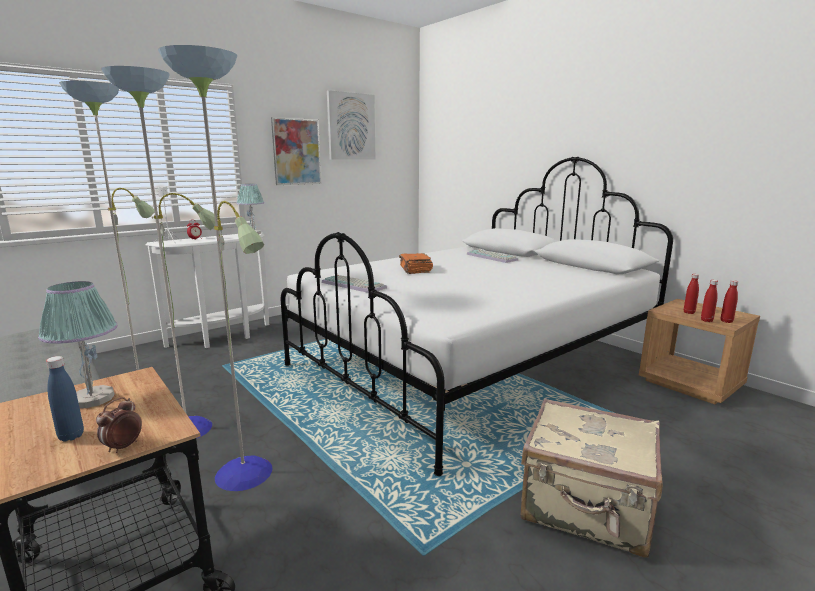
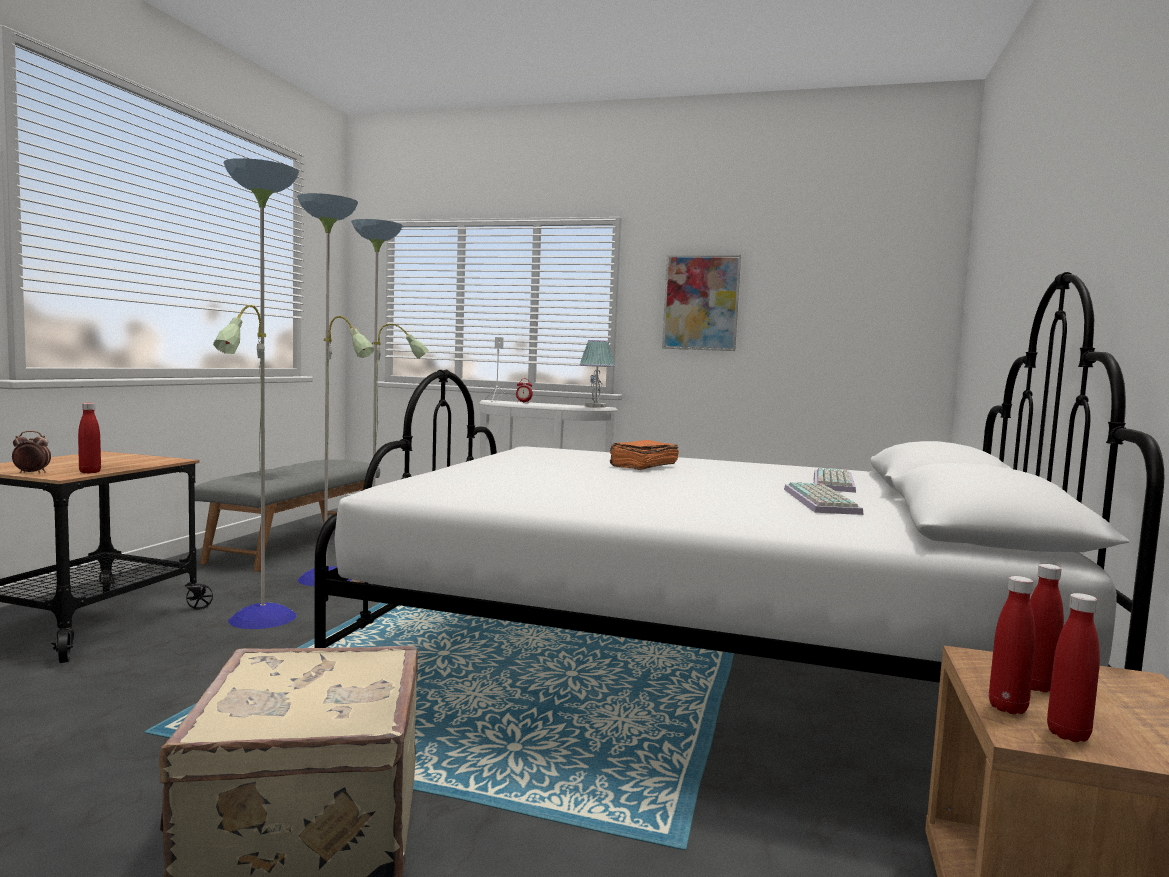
camera: 55 degrees right, 10 degrees down
(71, 436) = (51, 465): blue bottle -> none
(92, 399) = (121, 460): table lamp -> none
(164, 416) = (90, 472): none -> red bottle
(351, 126) = (804, 263): picture -> none
(355, 285) = (510, 459): keyboard -> keyboard (823, 501)

